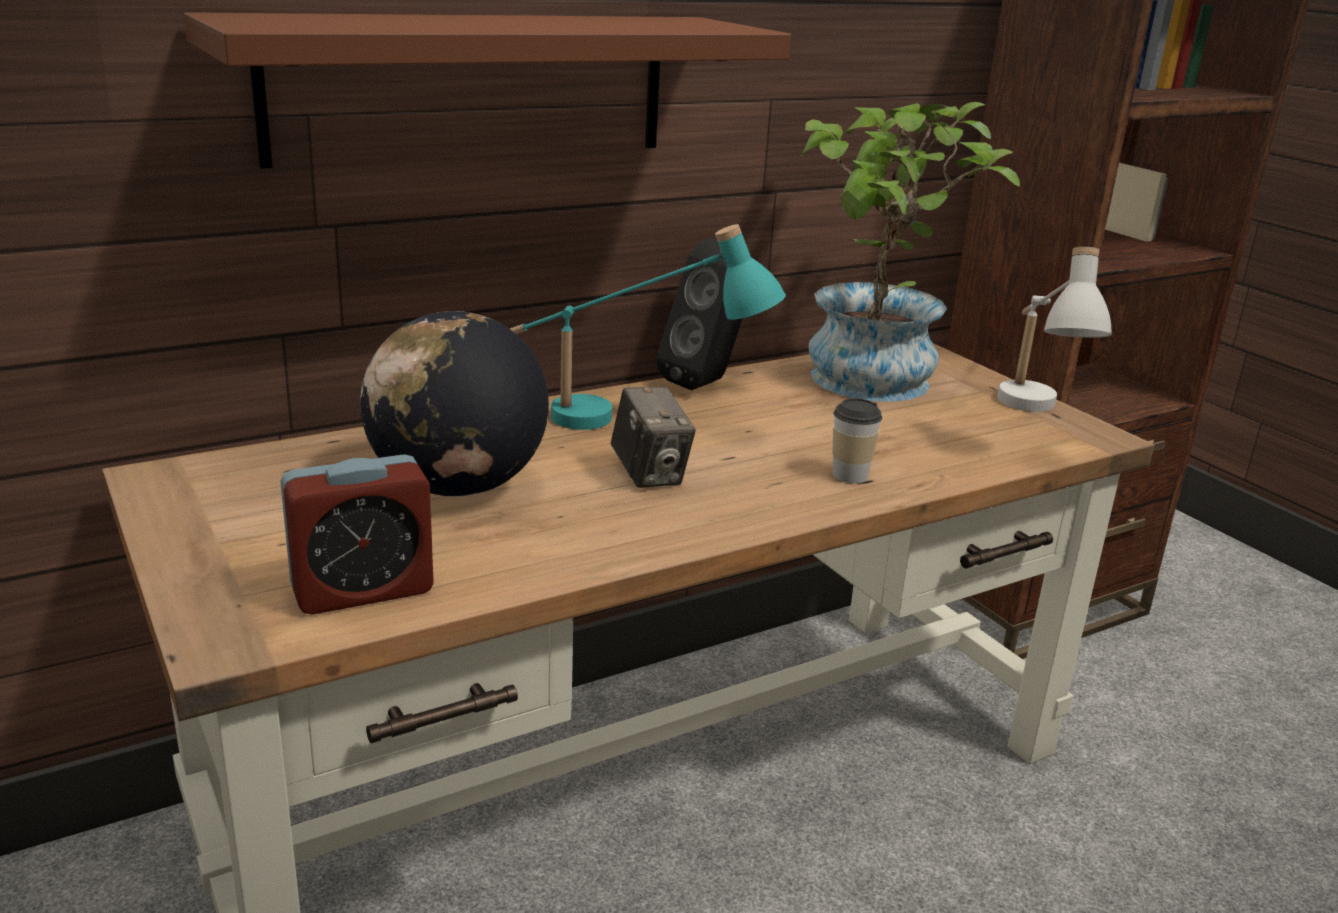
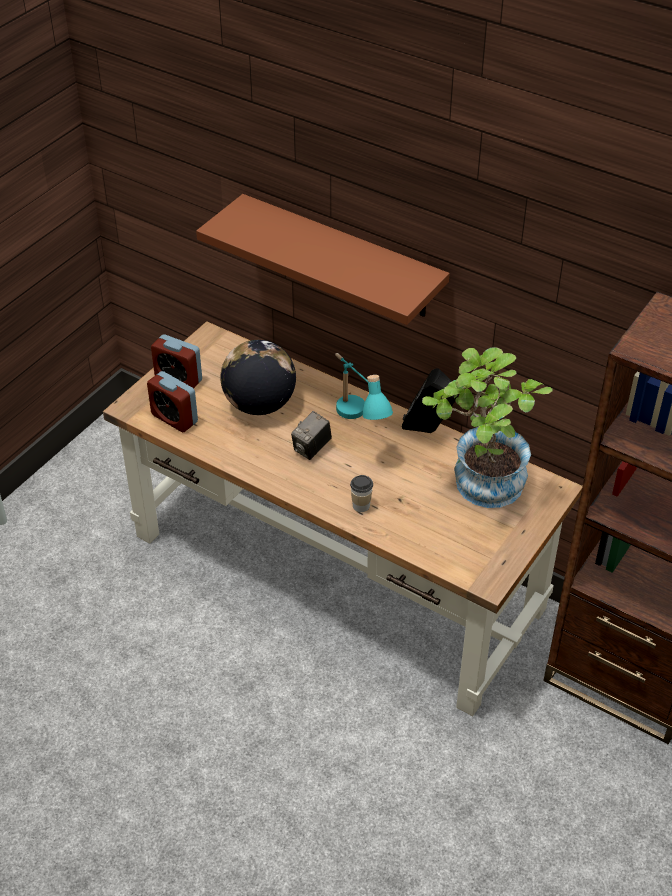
camera: 65 degrees right, 20 degrees up
(235, 548) = (178, 379): none -> alarm clock
(1032, 417) = (491, 553): white table lamp -> none

